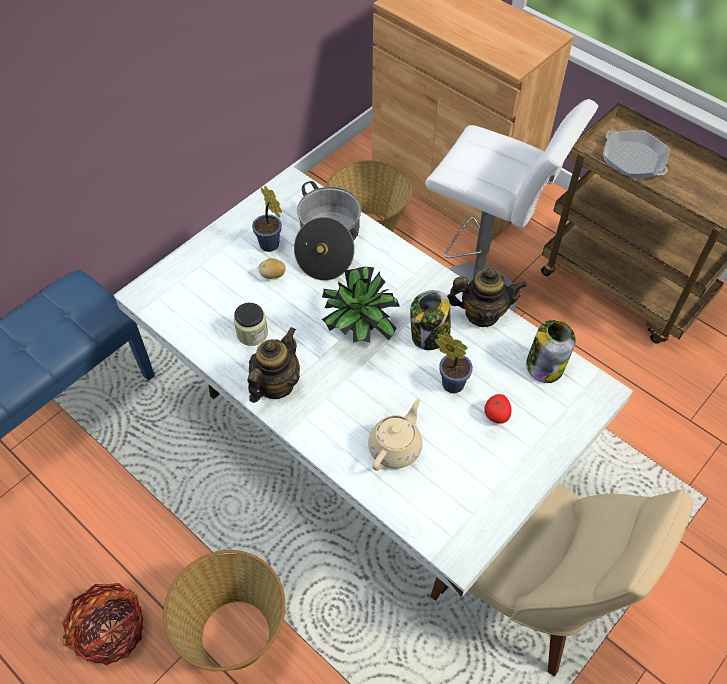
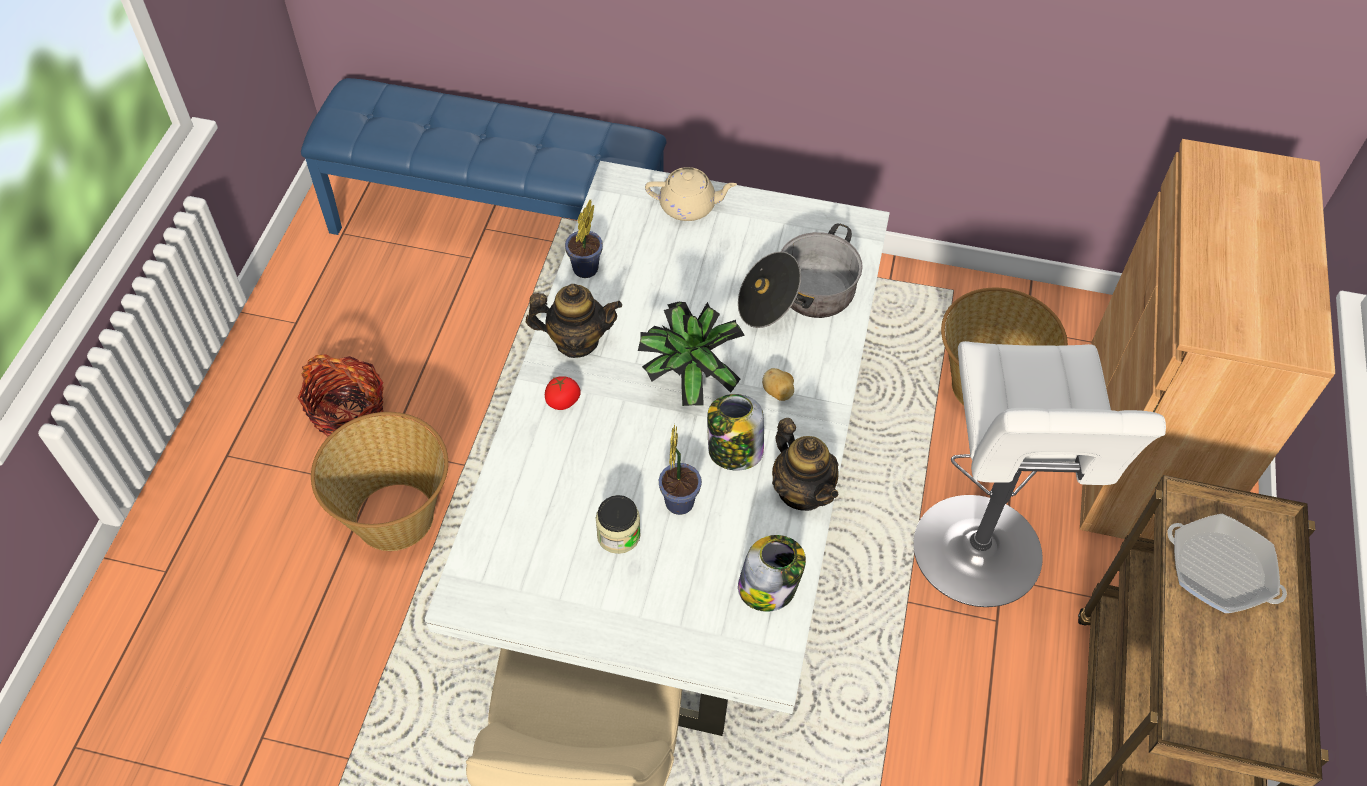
camera: 60 degrees right, 0 degrees up
(252, 333) = (628, 291): jar -> jar (618, 535)
(271, 246) = (756, 250): potted plant -> potted plant (584, 271)
(273, 275) = (716, 271): potato -> potato (778, 393)
(396, 447) = (562, 483): beige teapot -> beige teapot (689, 206)
(496, 415) = (664, 563): tomato -> tomato (563, 401)
(633, 159) = (1220, 570): frying pan -> frying pan turned 75 degrees counterclockwise

